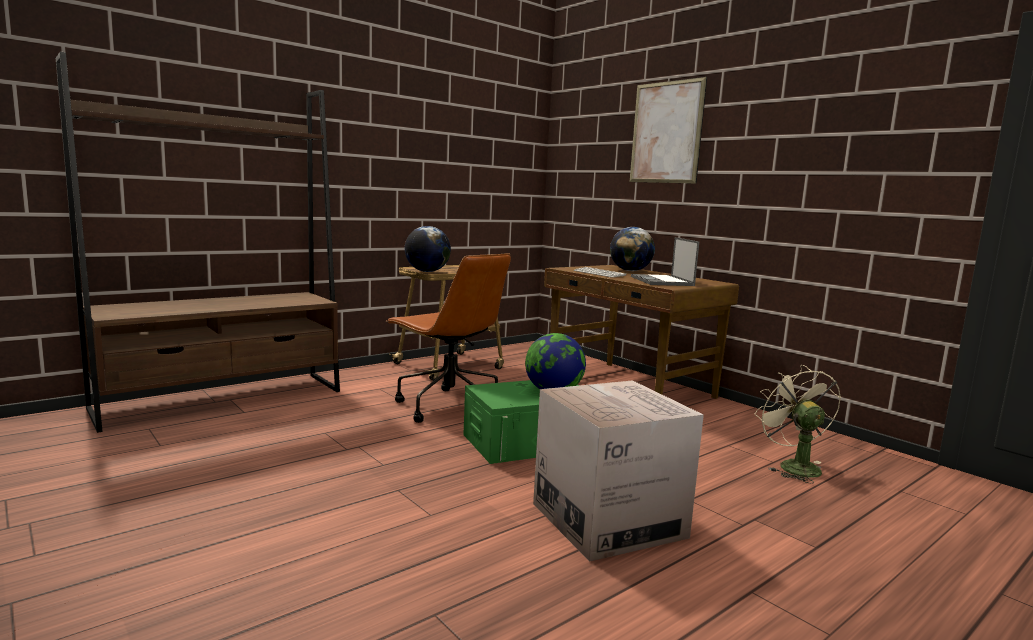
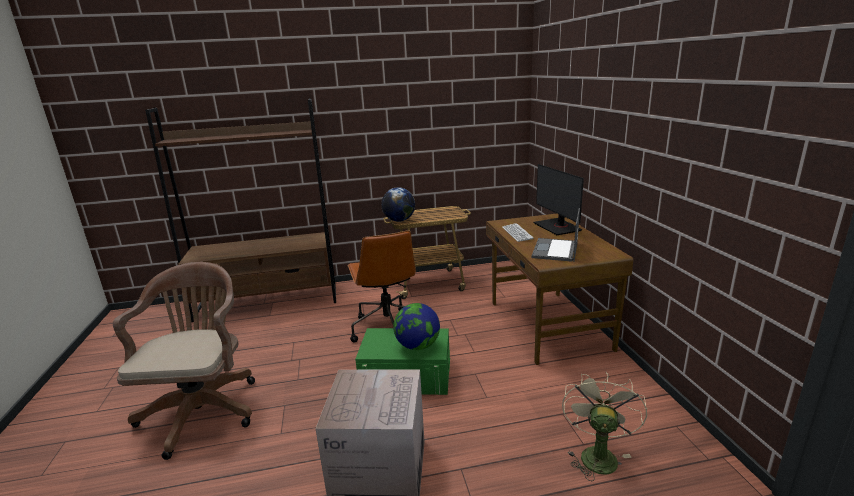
camera: 30 degrees right, 10 degrees up
(264, 515) = (203, 408): none -> brown office chair
(630, 271) = (557, 227): globe -> monitor
(666, 132) = (595, 101): picture -> none

